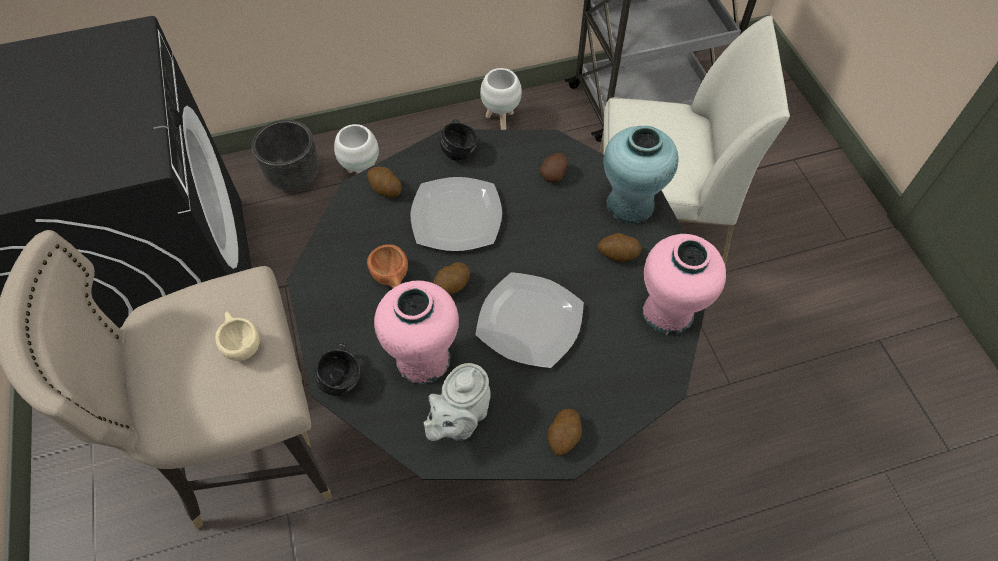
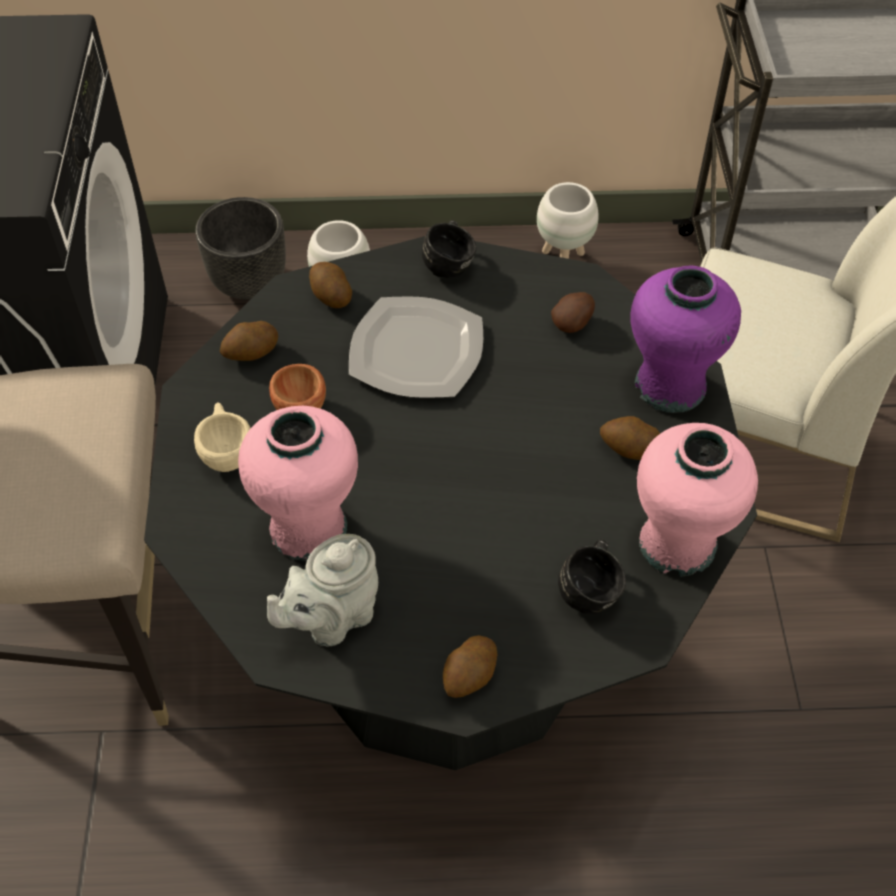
camera: 15 degrees right, 5 degrees down
(241, 343) = (78, 454): beige cup -> beige cup (226, 451)
(343, 376) = (194, 525): black mug -> black mug (592, 589)
(452, 286) = (379, 441): potato -> potato (251, 353)
(530, 322) = (473, 513): plate -> none
(630, 205) = (670, 387): turquoise vase -> purple vase

